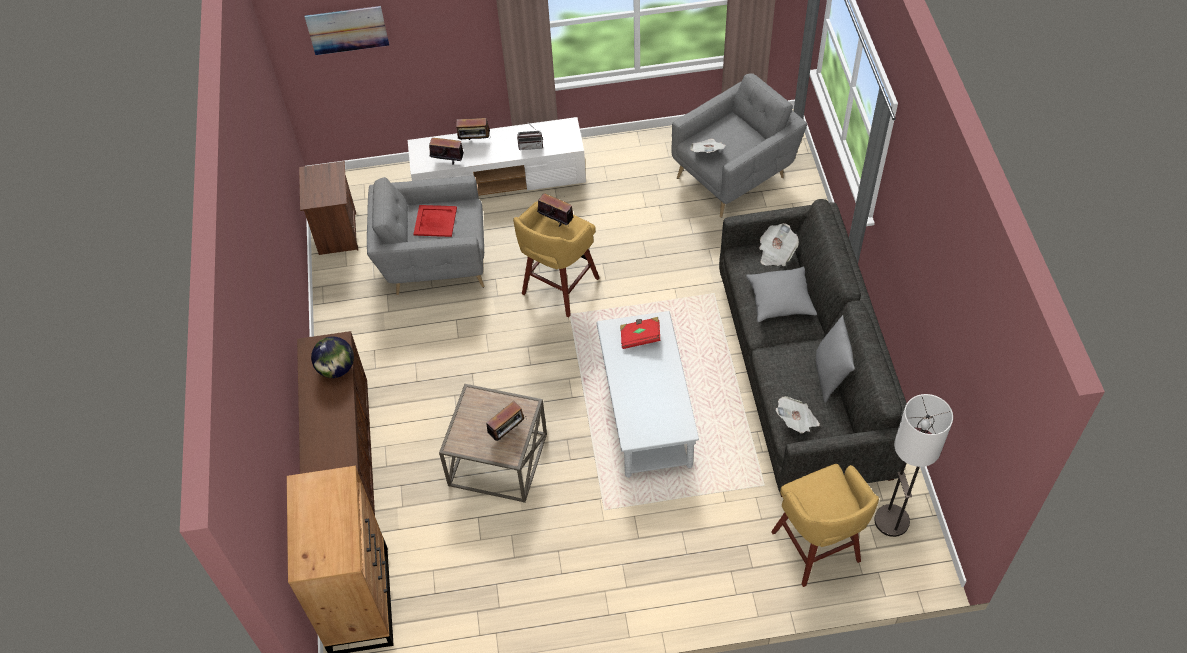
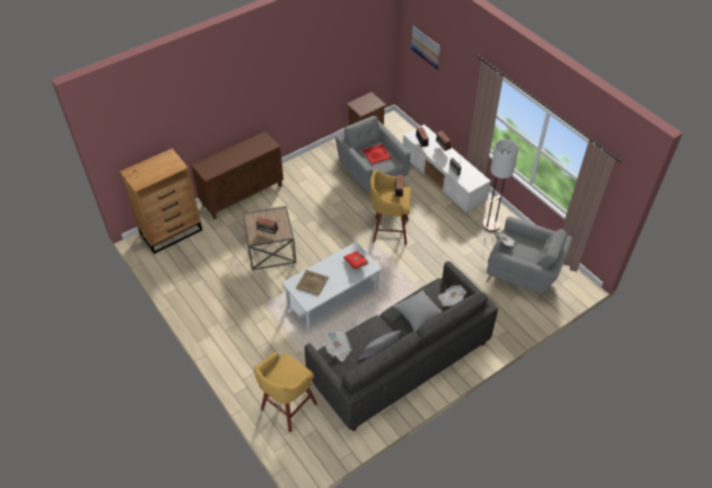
camera: 60 degrees right, 5 degrees down
(336, 369) = (256, 150): globe -> none
(646, 409) = (312, 283): none -> beige tray
(892, 521) = (324, 439): floor lamp -> floor lamp (491, 225)

